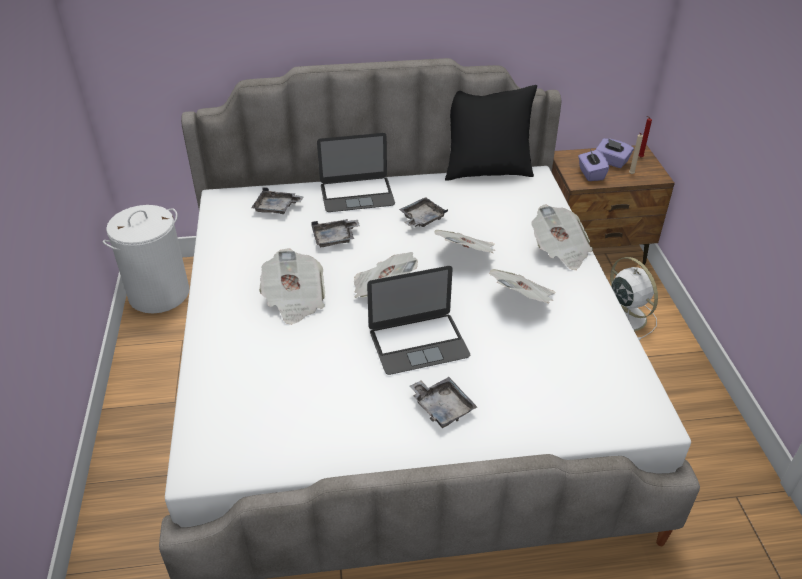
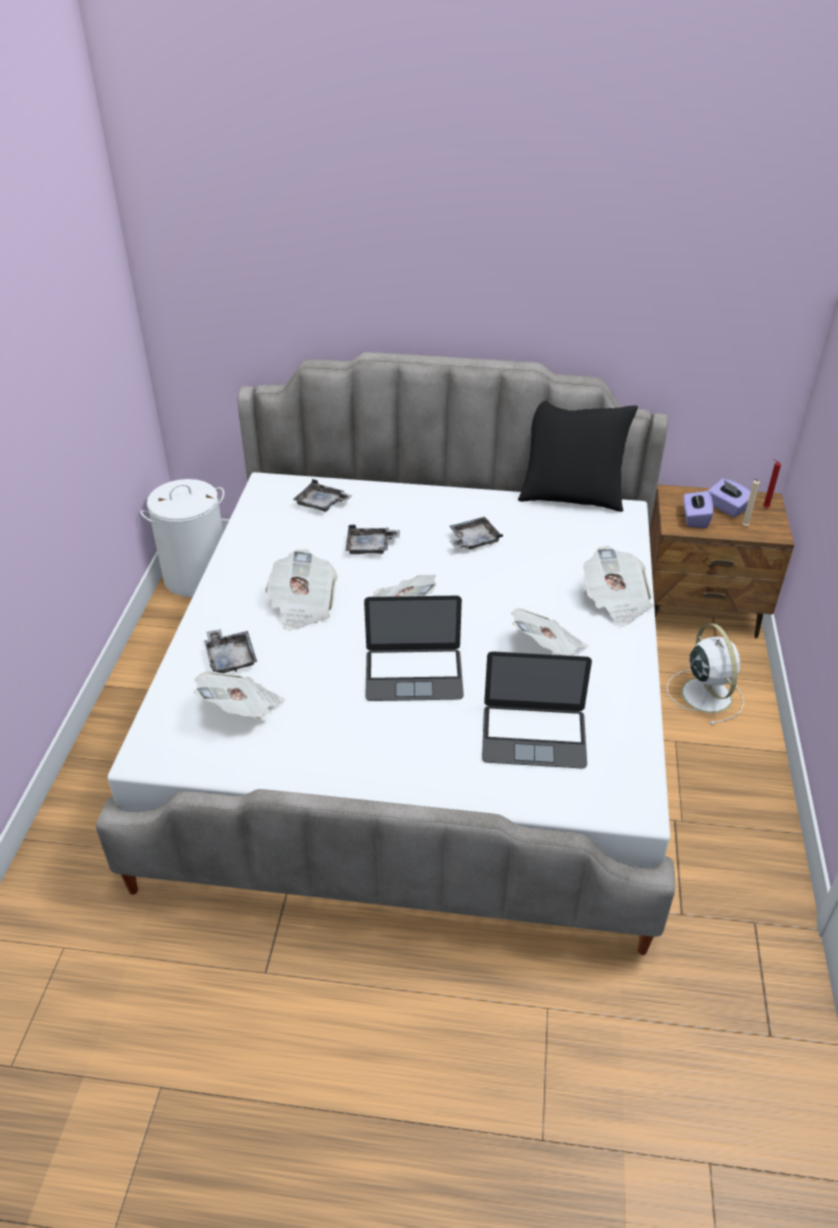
camera: 15 degrees right, 0 degrees up
(357, 194) = (413, 502): laptop -> laptop (534, 736)
(442, 407) = (411, 745): grey tray -> grey tray (230, 657)
(467, 254) = (507, 588): newspaper -> newspaper (242, 710)

